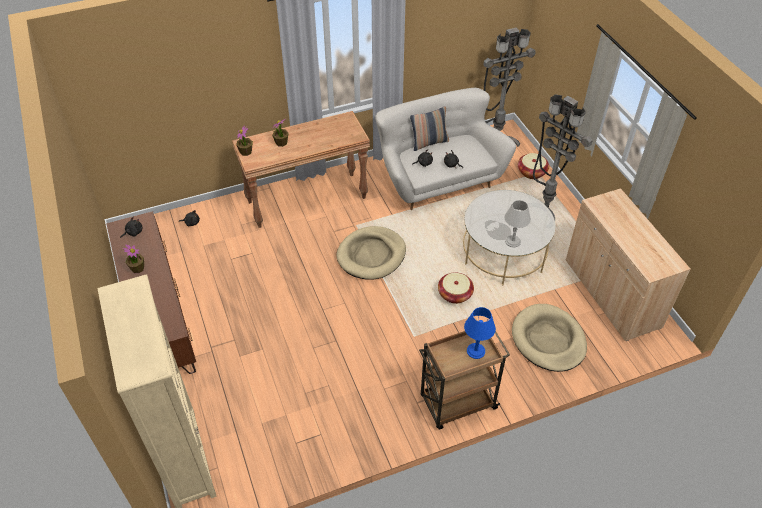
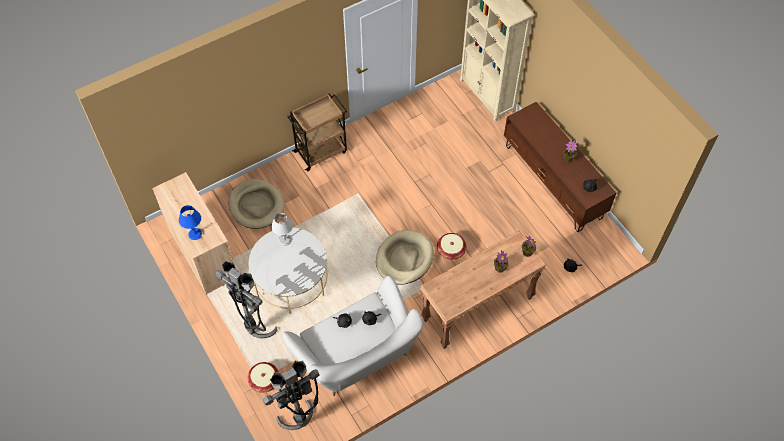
camera: 170 degrees right, 10 degrees up
(429, 142) = (369, 349): pillow -> none
(455, 294) = (330, 233): basket -> basket (451, 250)
(476, 351) = (309, 117): blue table lamp -> blue table lamp (195, 234)

